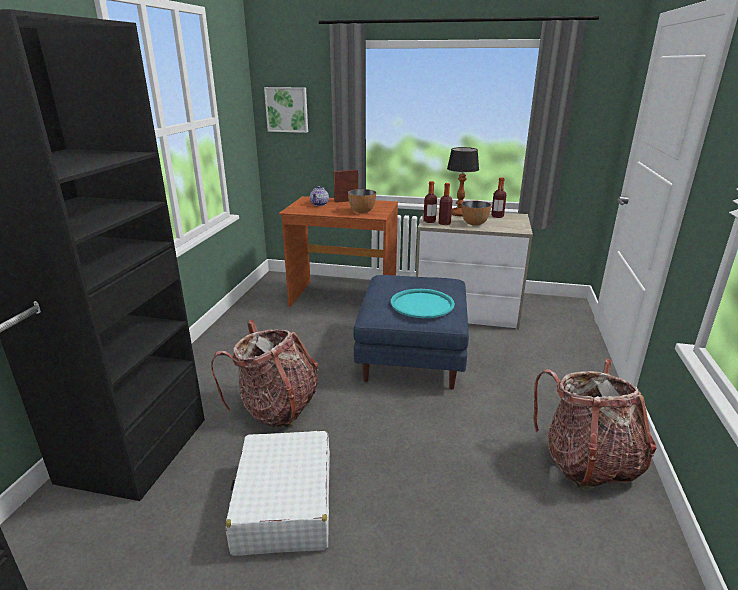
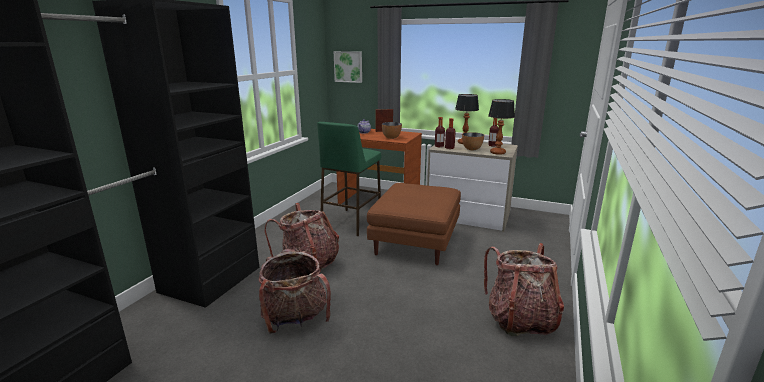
camera: 10 degrees right, 5 degrees down
(284, 504) = (295, 319): white suitcase -> backpack
(315, 332) = (351, 222): none -> green stool
(412, 356) = (415, 242): blue ottoman -> brown ottoman
(422, 304) = (419, 201): turquoise tray -> none
(510, 228) = (498, 153): none -> table lamp

